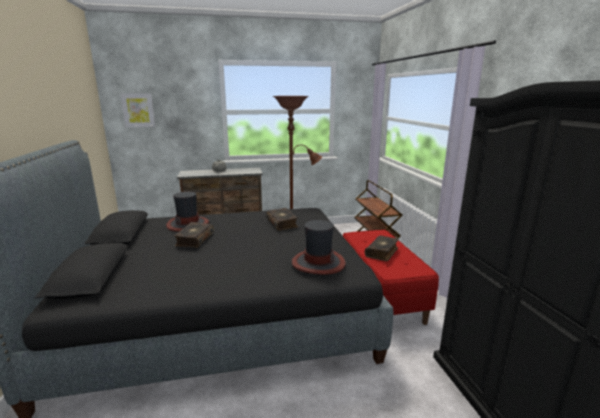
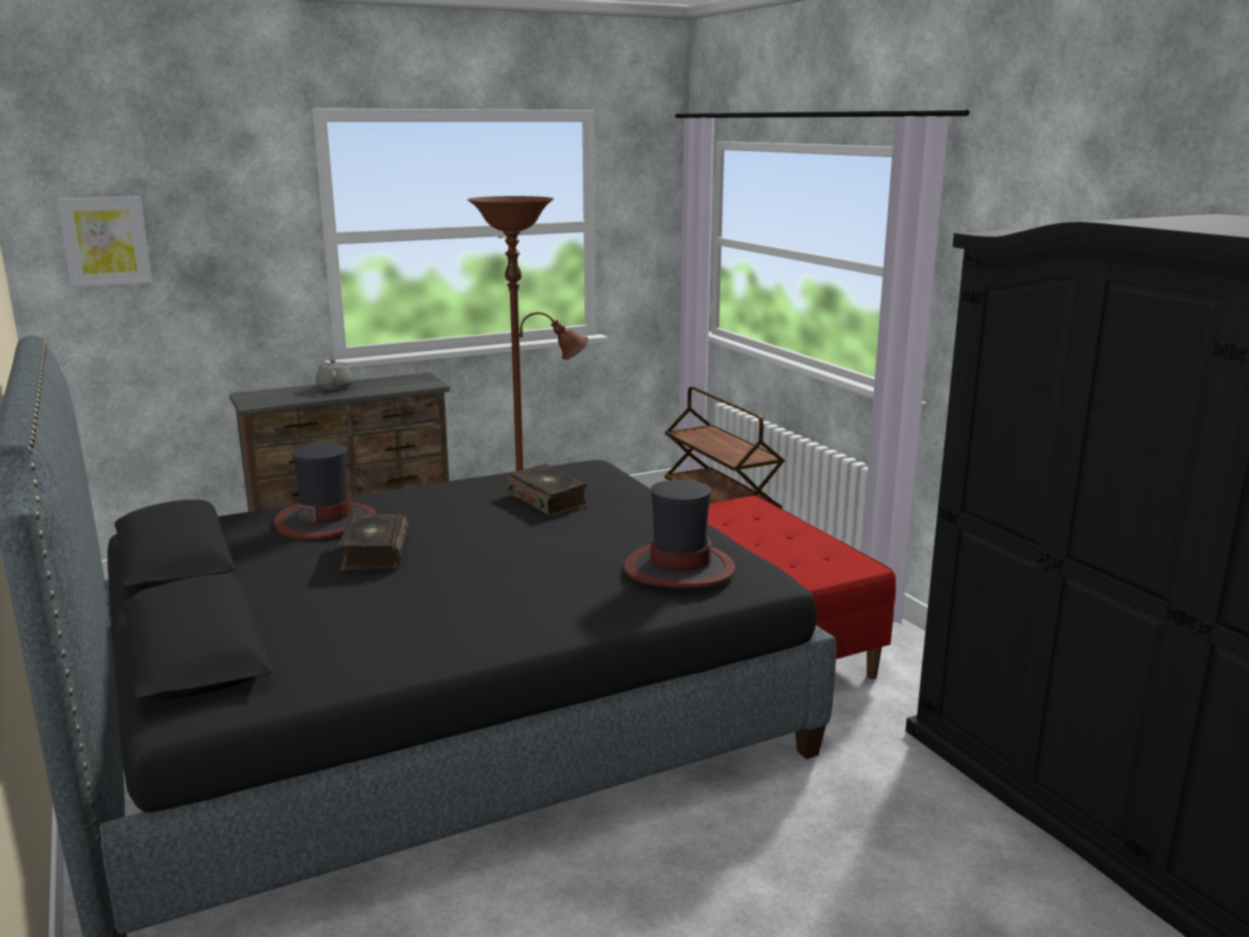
camera: 15 degrees left, 0 degrees up
(382, 252) = (771, 542): book -> none

